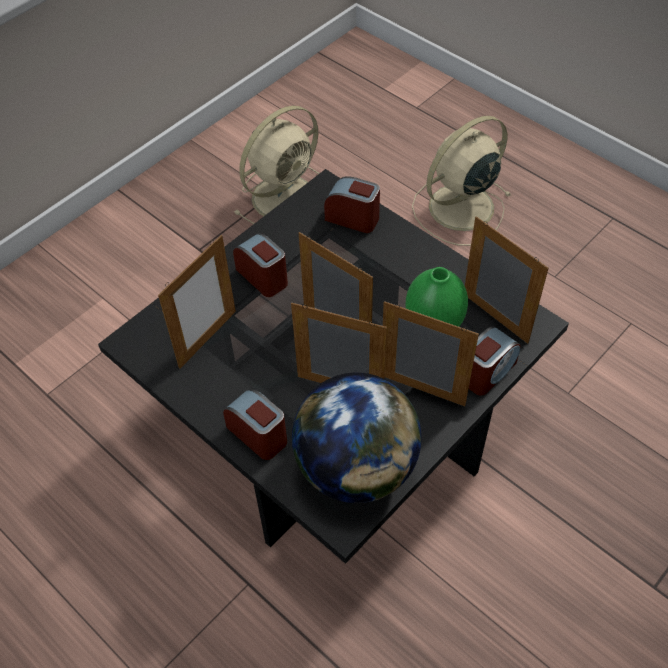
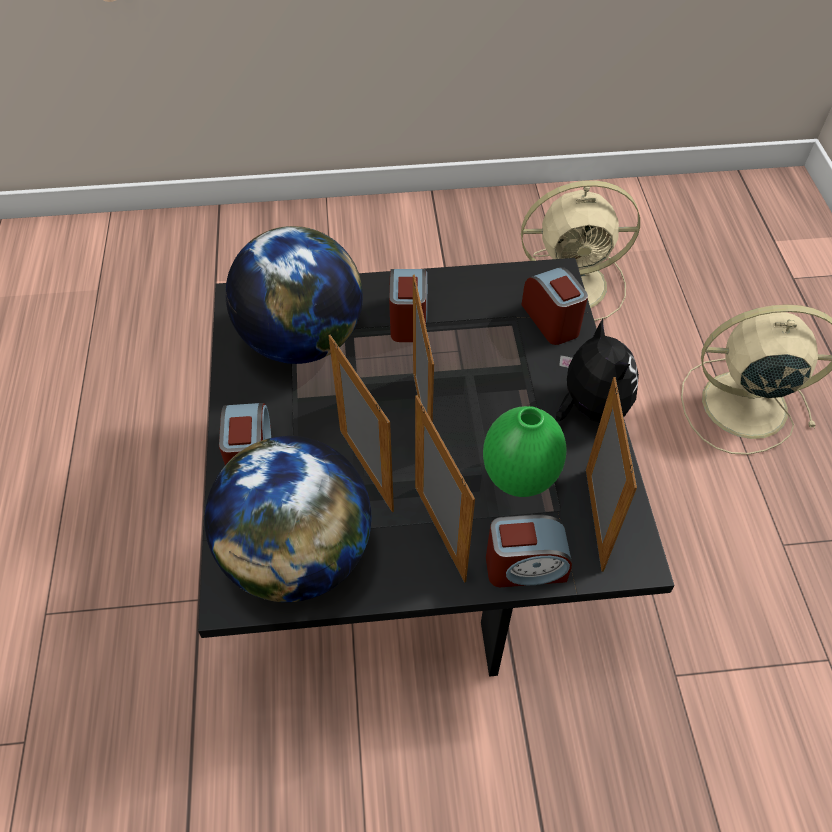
camera: 40 degrees right, 0 degrees up
(207, 339) = (302, 340): picture frame -> globe
(429, 257) = (589, 408): none -> plush toy

